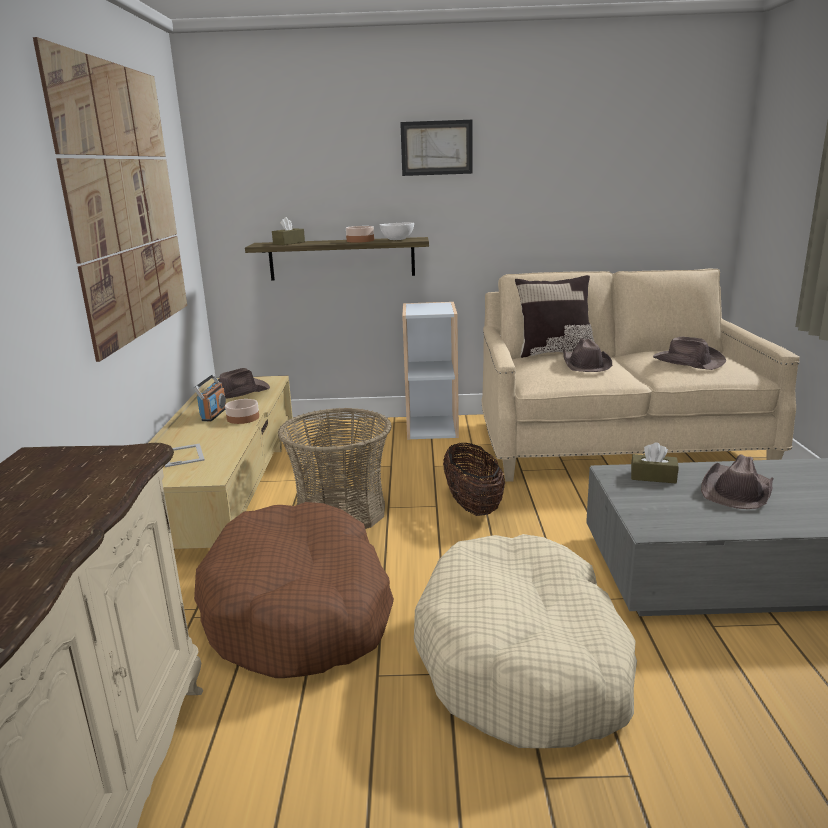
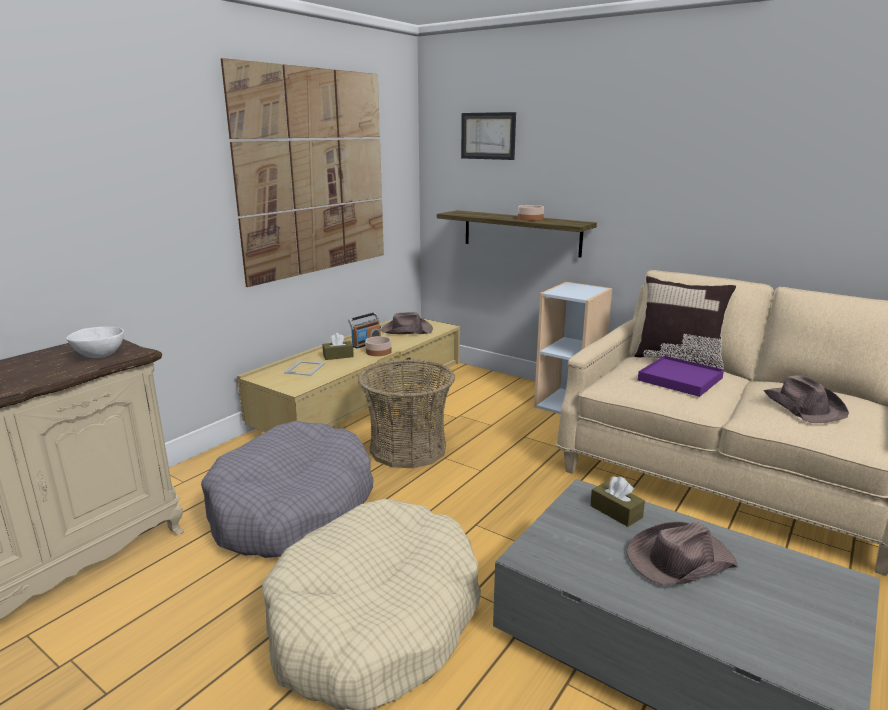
camera: 35 degrees right, 0 degrees up
(289, 243) = (475, 214): brown tissue box -> brown tissue box (338, 356)
(300, 610) = (292, 508): brown dog bed -> grey dog bed
(398, 240) = (561, 222): white bowl -> white bowl (100, 355)
(436, 148) = (614, 137): picture -> picture (488, 136)
(473, 505) = (509, 481): basket -> none
(585, 364) = (679, 379): brown hat -> purple tray

